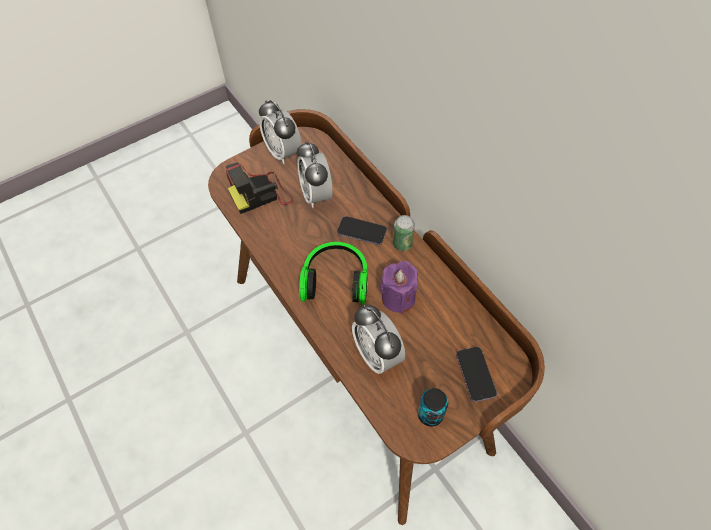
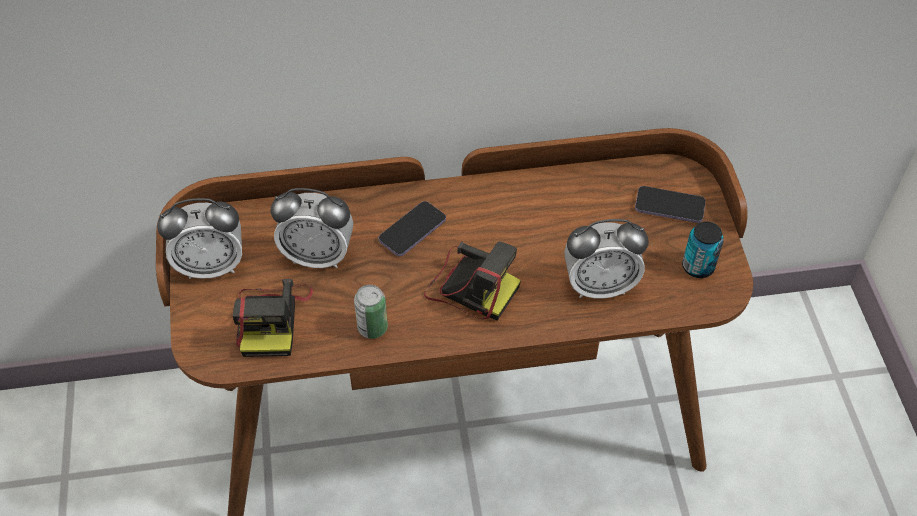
camera: 65 degrees left, 5 degrees down
(335, 280) = (470, 286): headphones -> camera
(398, 297) = (533, 233): purple candle -> none
(402, 244) = (457, 197): can -> can (372, 328)

